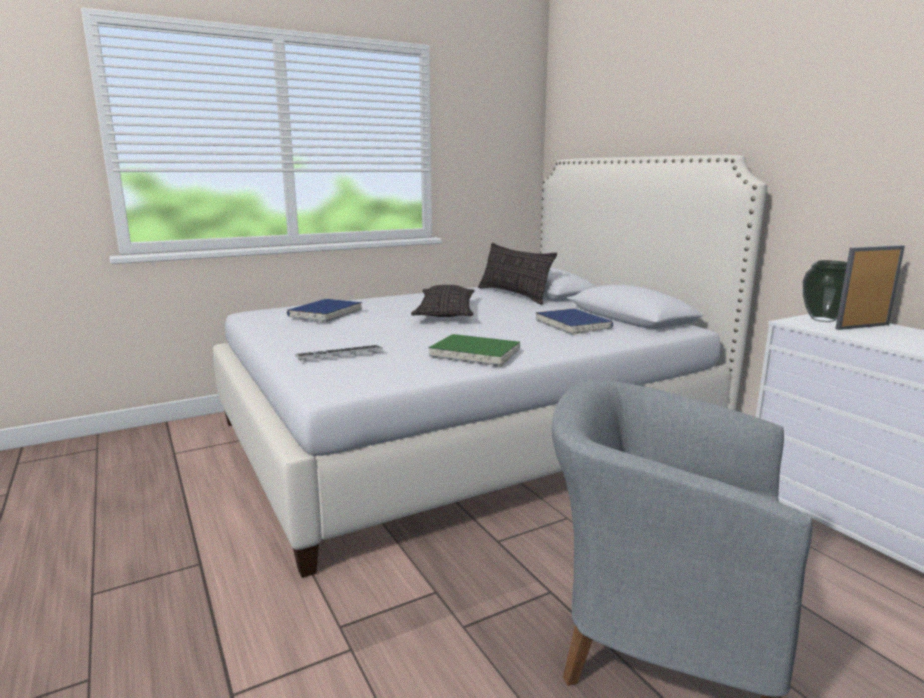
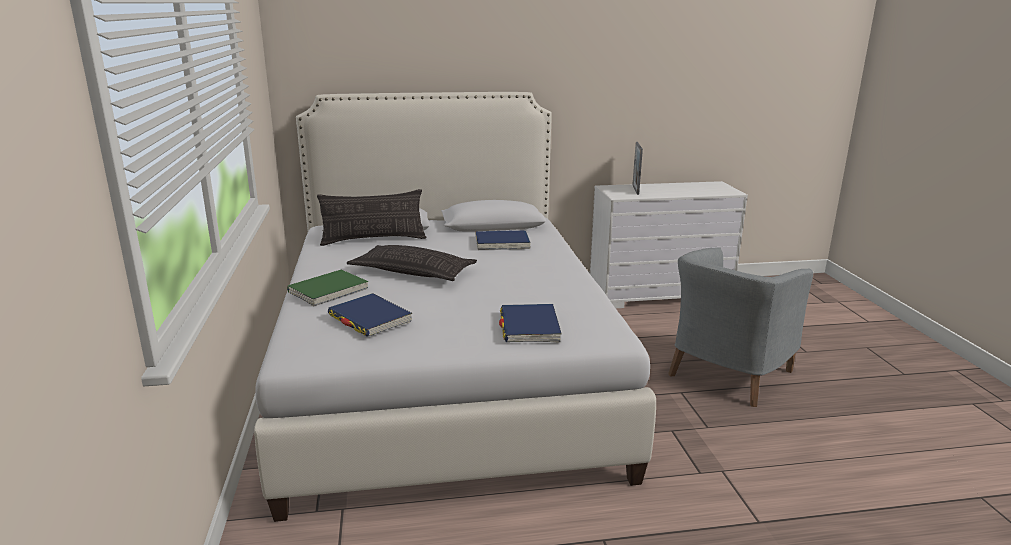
camera: 70 degrees left, 5 degrees up
(339, 354) = (529, 327): keyboard -> blue book
(475, 354) = (559, 283): green book -> green book (328, 291)
(822, 320) = (616, 191): vase -> none

